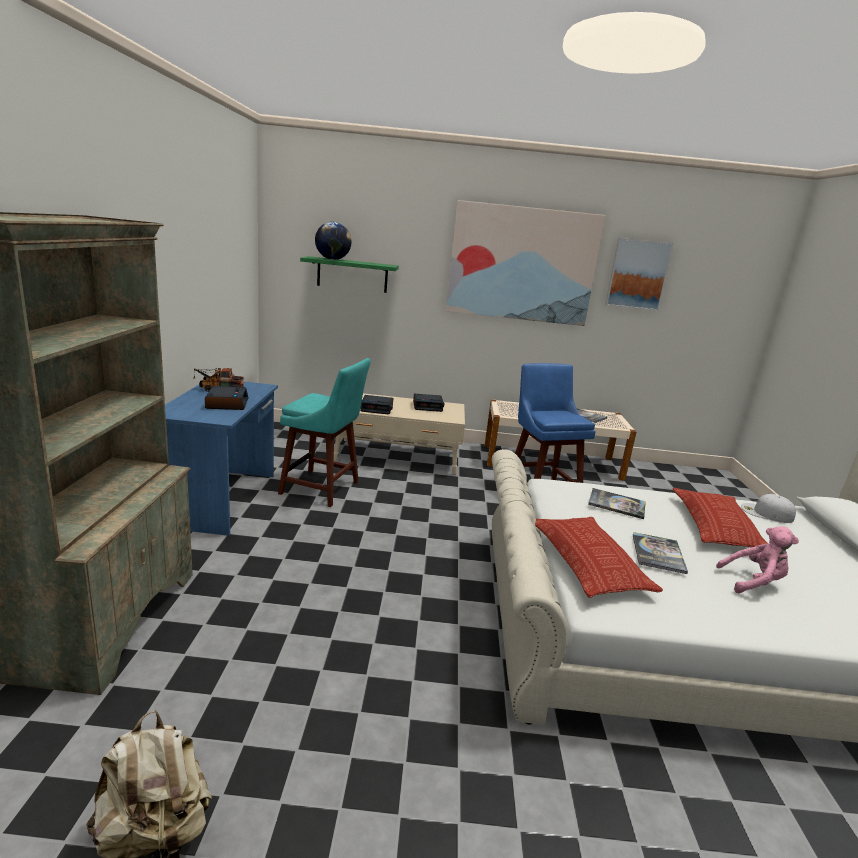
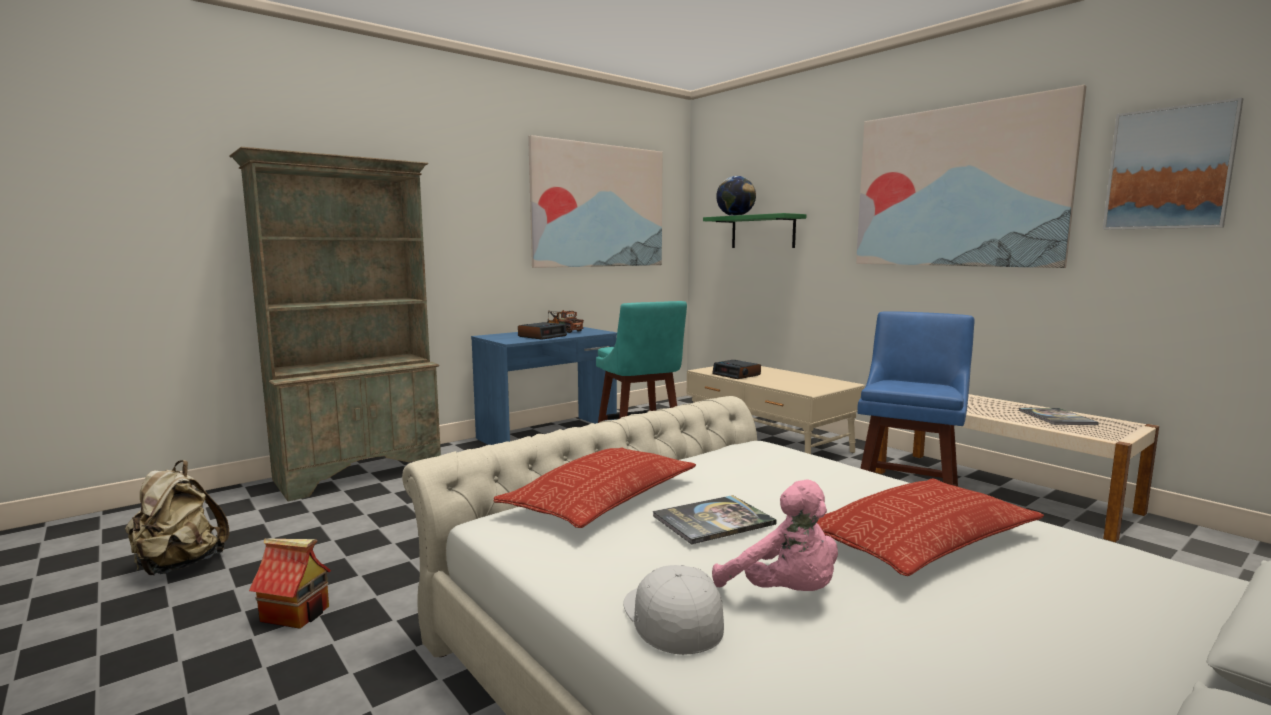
camera: 50 degrees right, 10 degrees down
(214, 244) = (599, 206): none -> picture
(387, 774) = (296, 613): none -> toy house
(428, 406) = (805, 380): alarm clock -> none
(616, 504) = (793, 474): book -> none
(766, 513) = (1120, 566): white cap -> white cap (671, 615)

